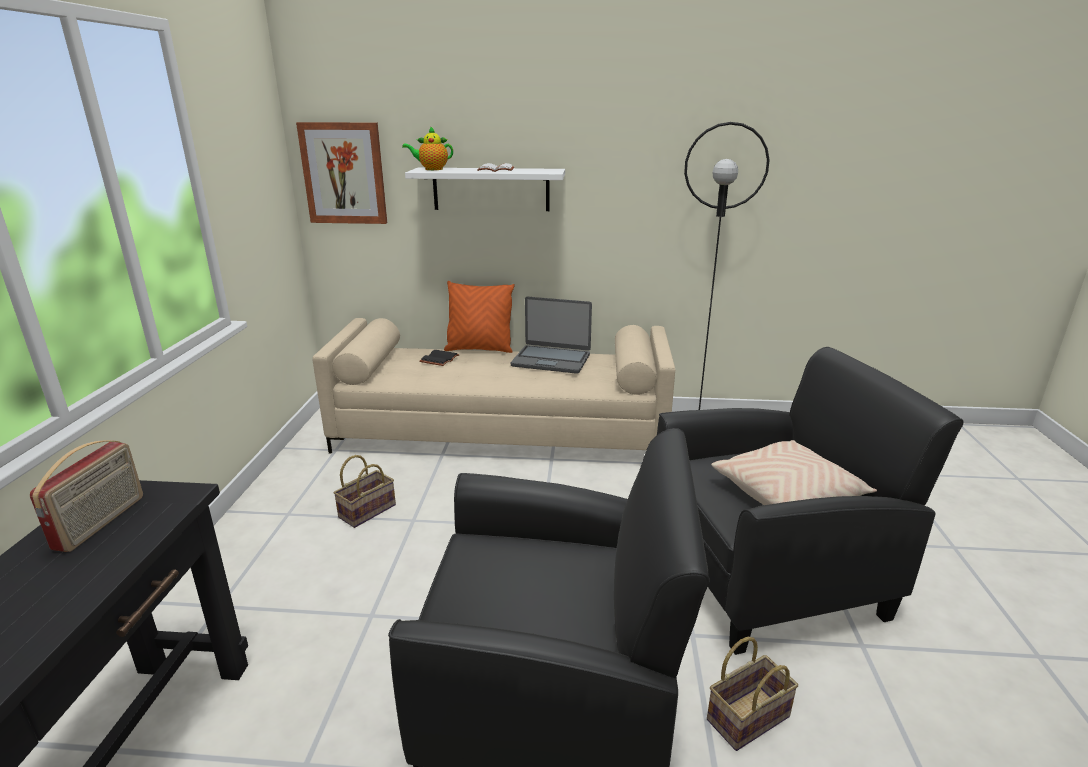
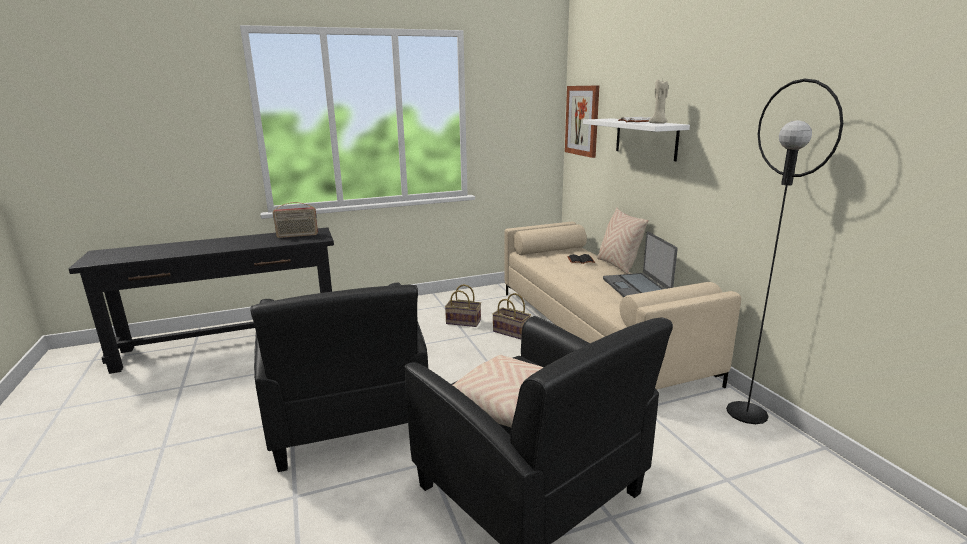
camera: 65 degrees right, 5 degrees down
(431, 169) = (607, 119): teapot -> none
(479, 349) = (618, 265): orange pillow -> beige pillow
(538, 170) = (658, 123): none -> beige candle
(748, 716) = (363, 500): basket -> basket (512, 332)

